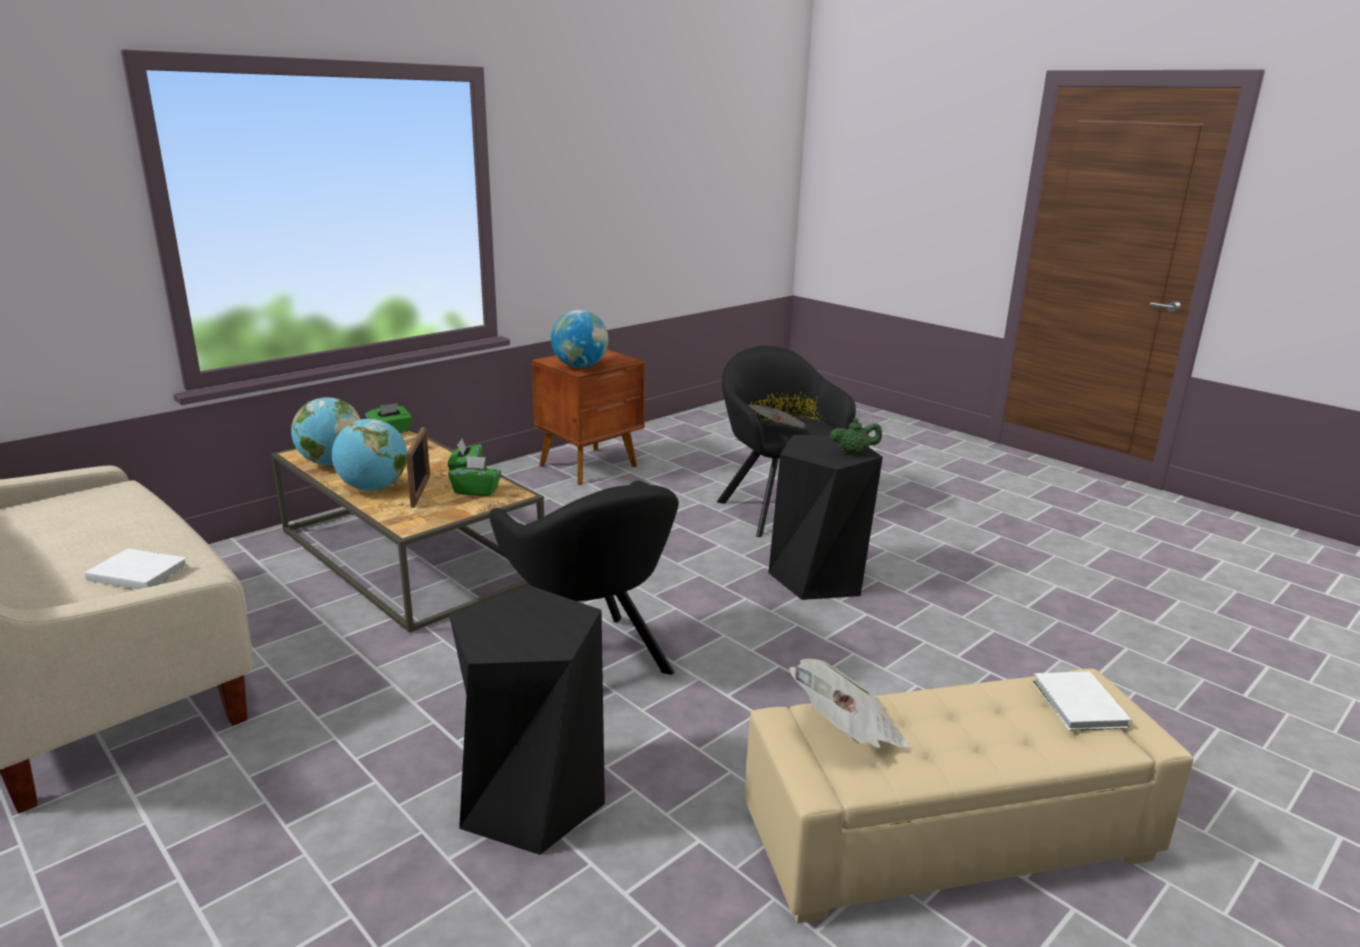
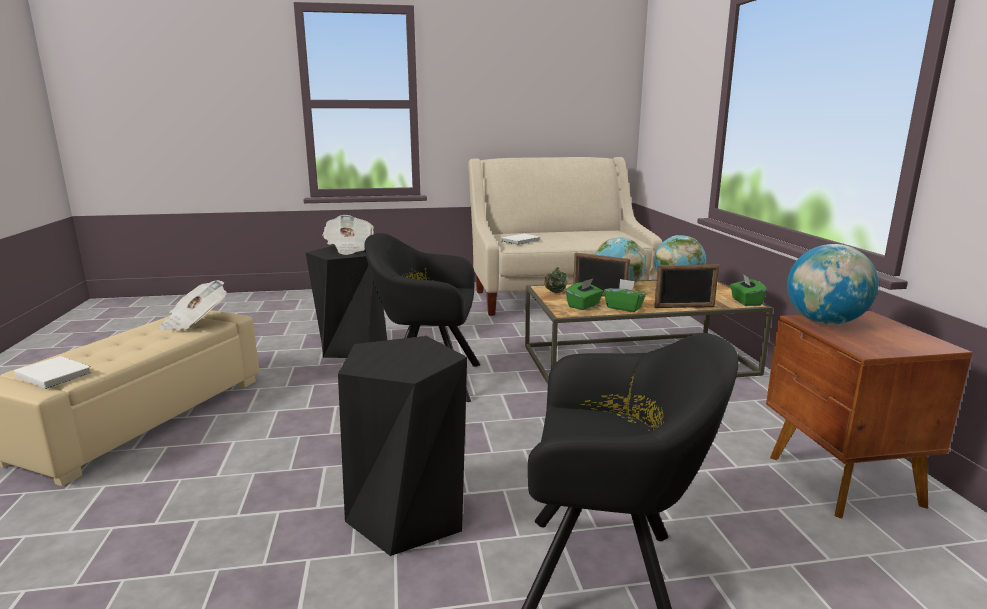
camera: 125 degrees right, 5 degrees down
(436, 451) = (684, 307): none -> picture frame
(778, 433) = (573, 424): newspaper -> newspaper (349, 249)
(853, 453) = (371, 363): green teapot -> green teapot (555, 292)

